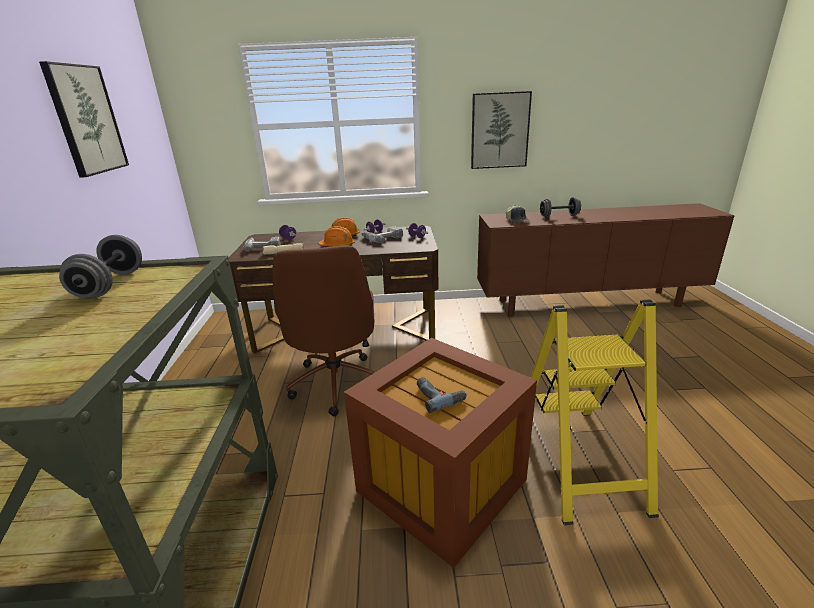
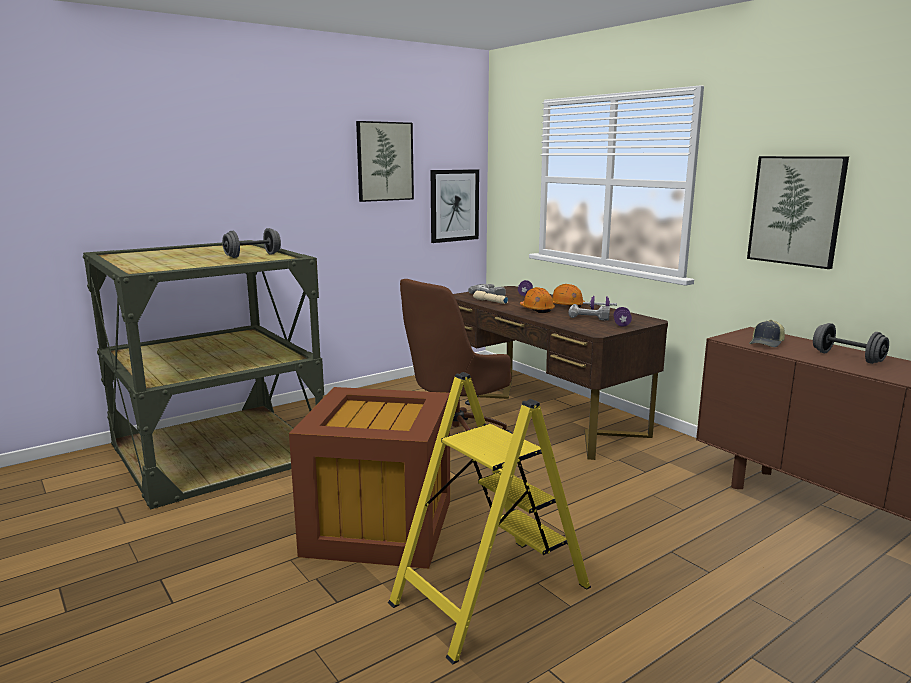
camera: 55 degrees right, 10 degrees down
(156, 166) = (454, 205): none -> picture
(439, 396) = (368, 418): power drill -> none

